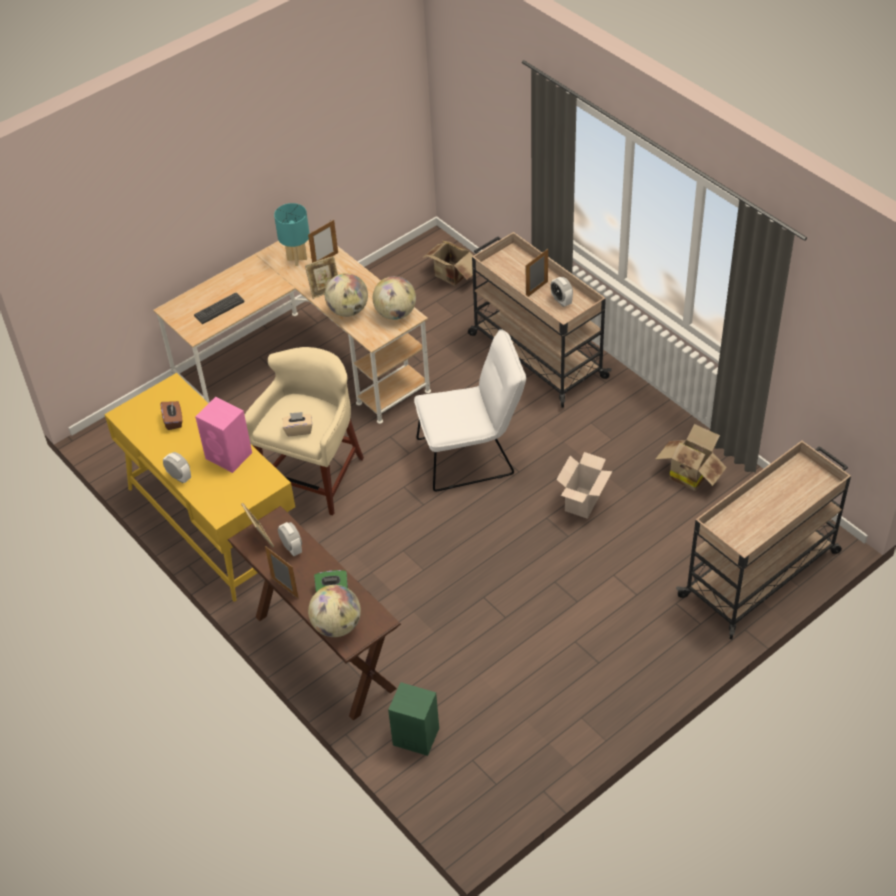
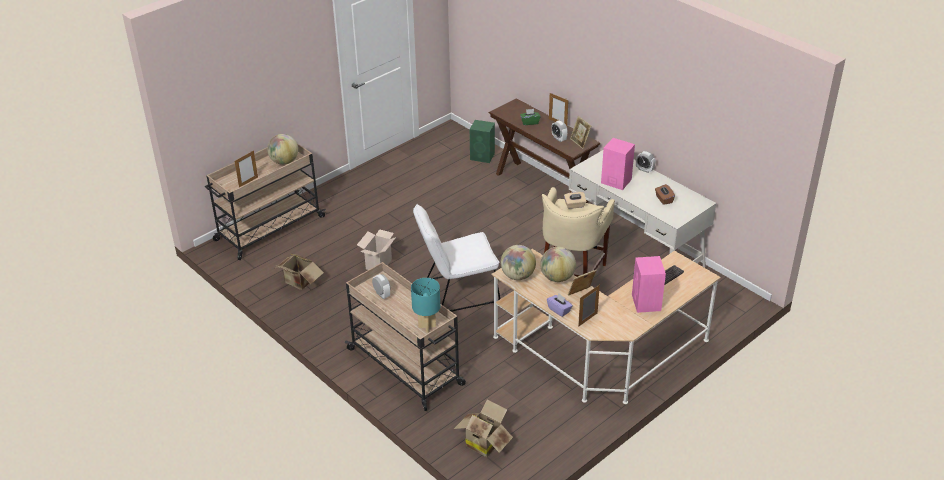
camera: 175 degrees right, 10 degrees down
(214, 521) = (635, 249): yellow desk -> white desk
(253, 278) = (646, 303): none -> pink speaker
(297, 259) = (613, 320): turquoise table lamp -> turquoise table lamp (426, 326)
(337, 626) = (523, 109): globe -> globe (284, 161)
(354, 271) = (559, 310): none -> purple tissue box
(536, 290) = (401, 303): picture frame -> picture frame (248, 182)

